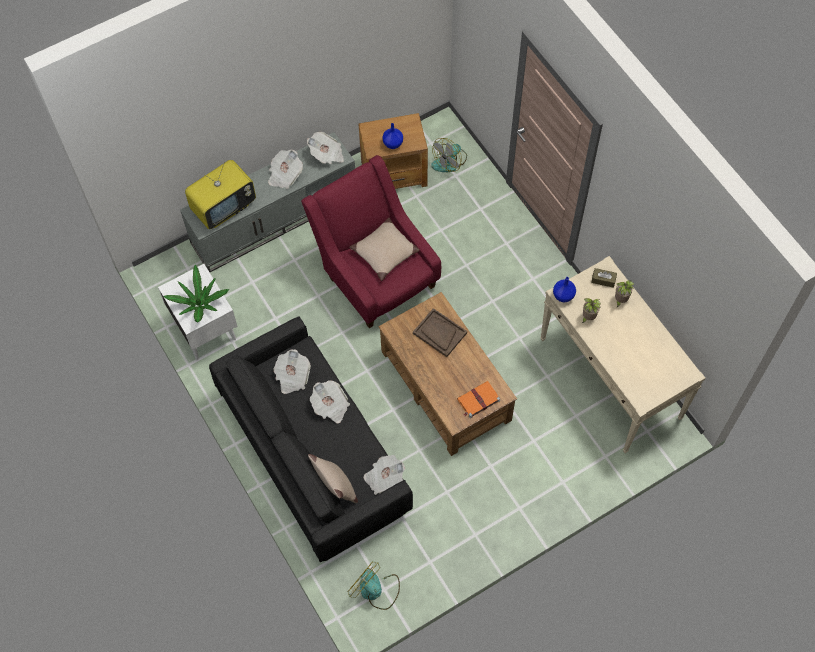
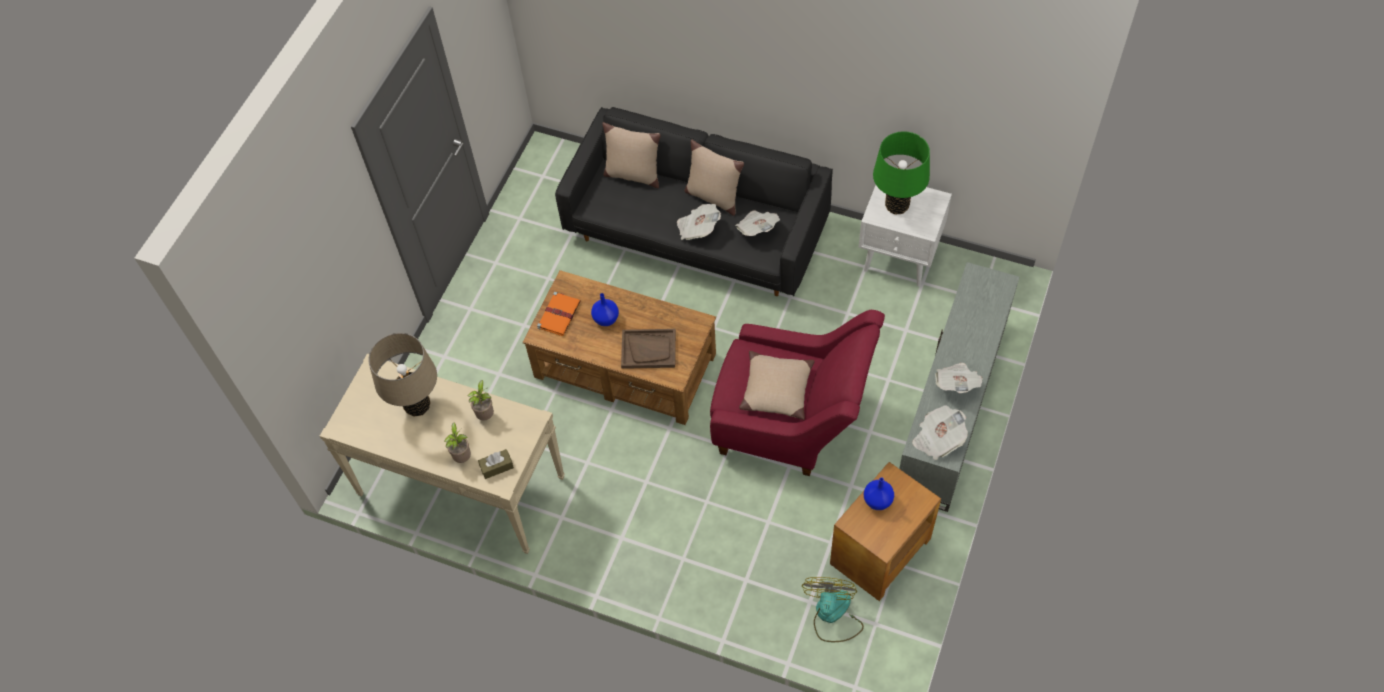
camera: 145 degrees right, 5 degrees down
(199, 303) = (897, 206): potted plant -> green table lamp
(224, 207) = (979, 308): television -> none
(297, 425) = (713, 196): none -> beige pillow
(376, 590) = (549, 171): fan -> none
(384, 478) = (596, 207): newspaper -> none
(563, 295) = (529, 420): blue vase -> blue vase (606, 319)
(628, 354) = (417, 405): none -> beige table lamp

